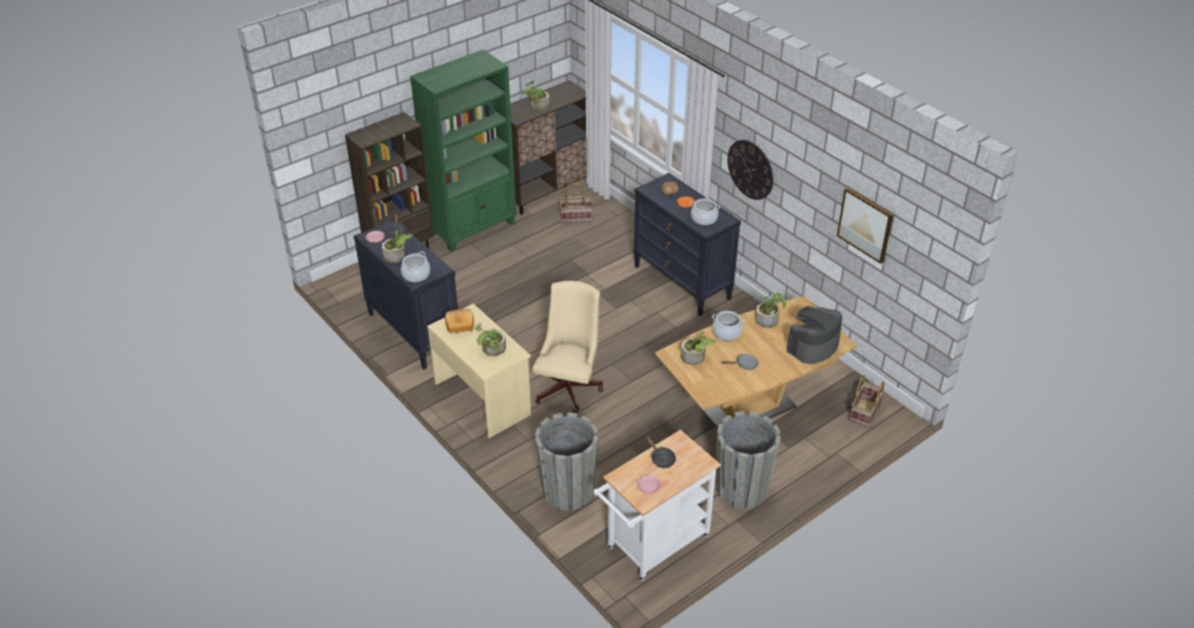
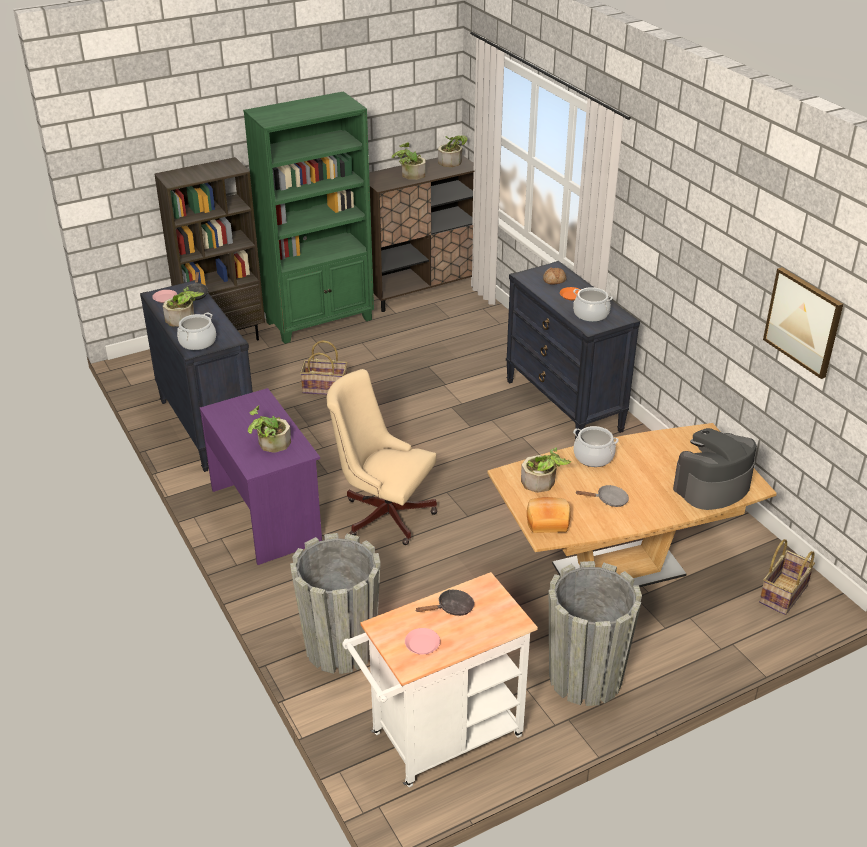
camera: 10 degrees right, 5 degrees down
(460, 325) = (241, 411): bread -> bread (547, 521)
(483, 398) = (267, 514): beige desk -> purple desk
(569, 386) = (383, 513): beige office chair -> beige office chair turned 90 degrees counterclockwise
(576, 217) = (449, 320): basket -> basket (325, 388)
(661, 458) = (452, 608): black frying pan -> black frying pan turned 90 degrees counterclockwise
(750, 169) = (658, 252): wall clock -> none
(769, 318) = (656, 445): potted plant -> potted plant (452, 161)

